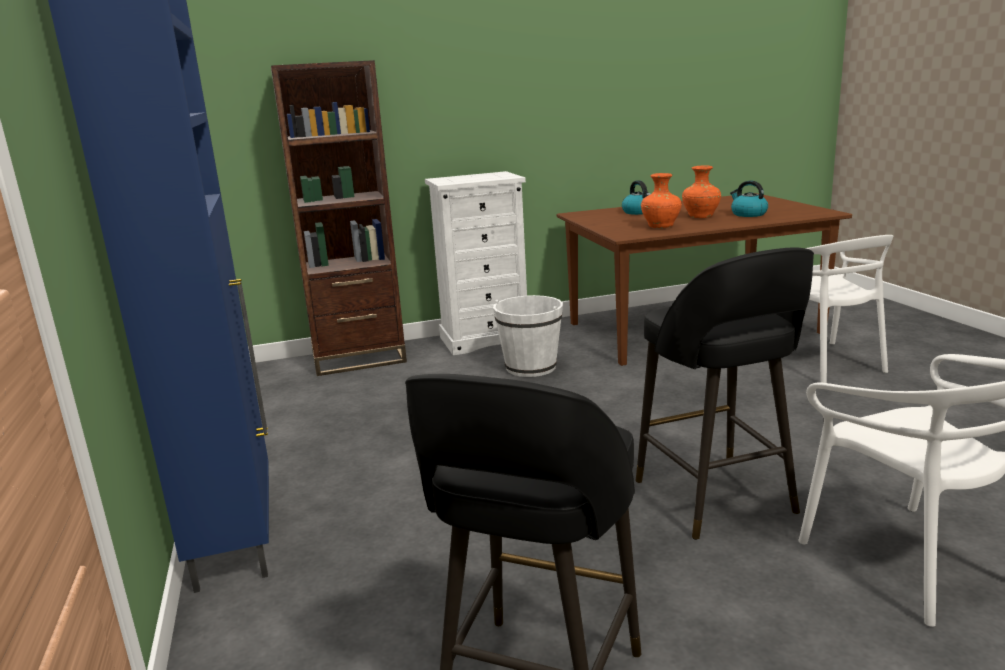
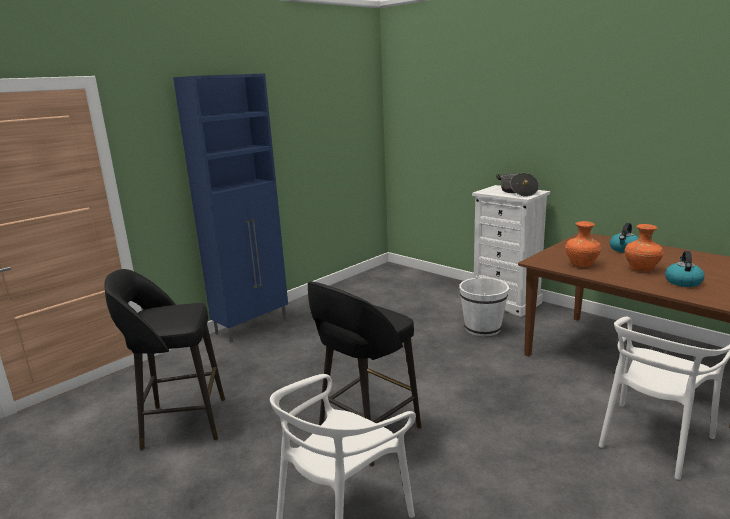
camera: 60 degrees right, 0 degrees up
(359, 359) = (434, 283): brown bookcase -> none
(483, 176) = (517, 192): none -> cooking pot

